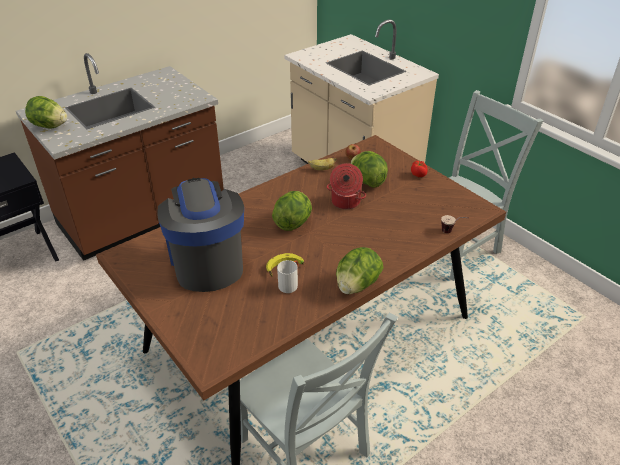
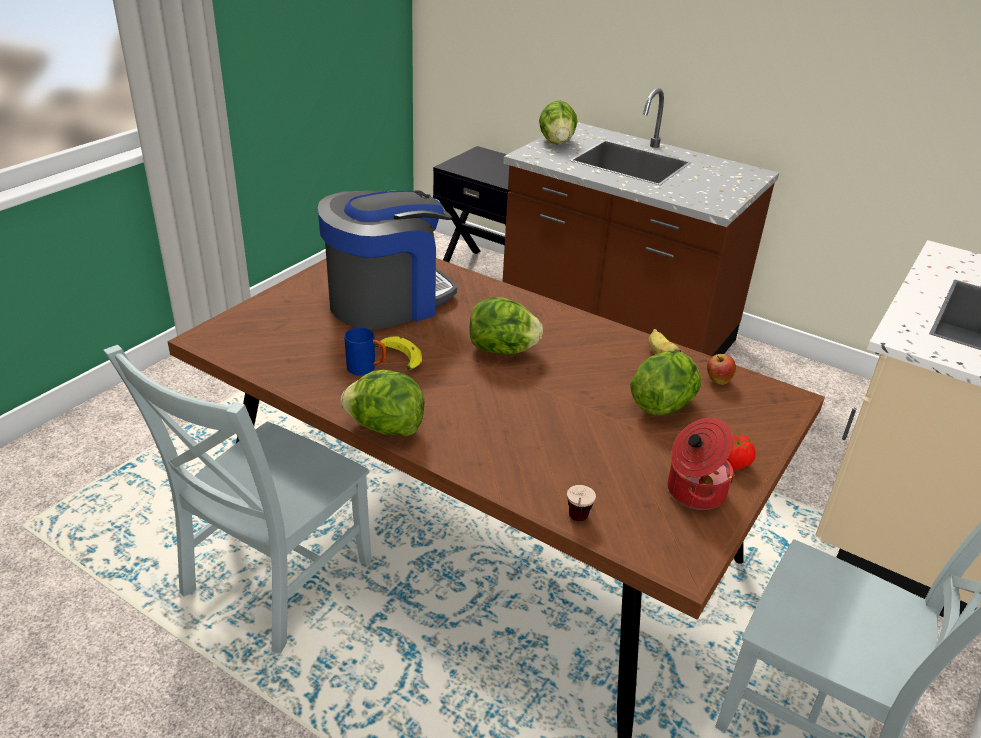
camera: 70 degrees right, 5 degrees down
(290, 284) = (366, 369): white mug -> blue mug
(345, 202) = (586, 390): cooking pot -> cooking pot (694, 491)

